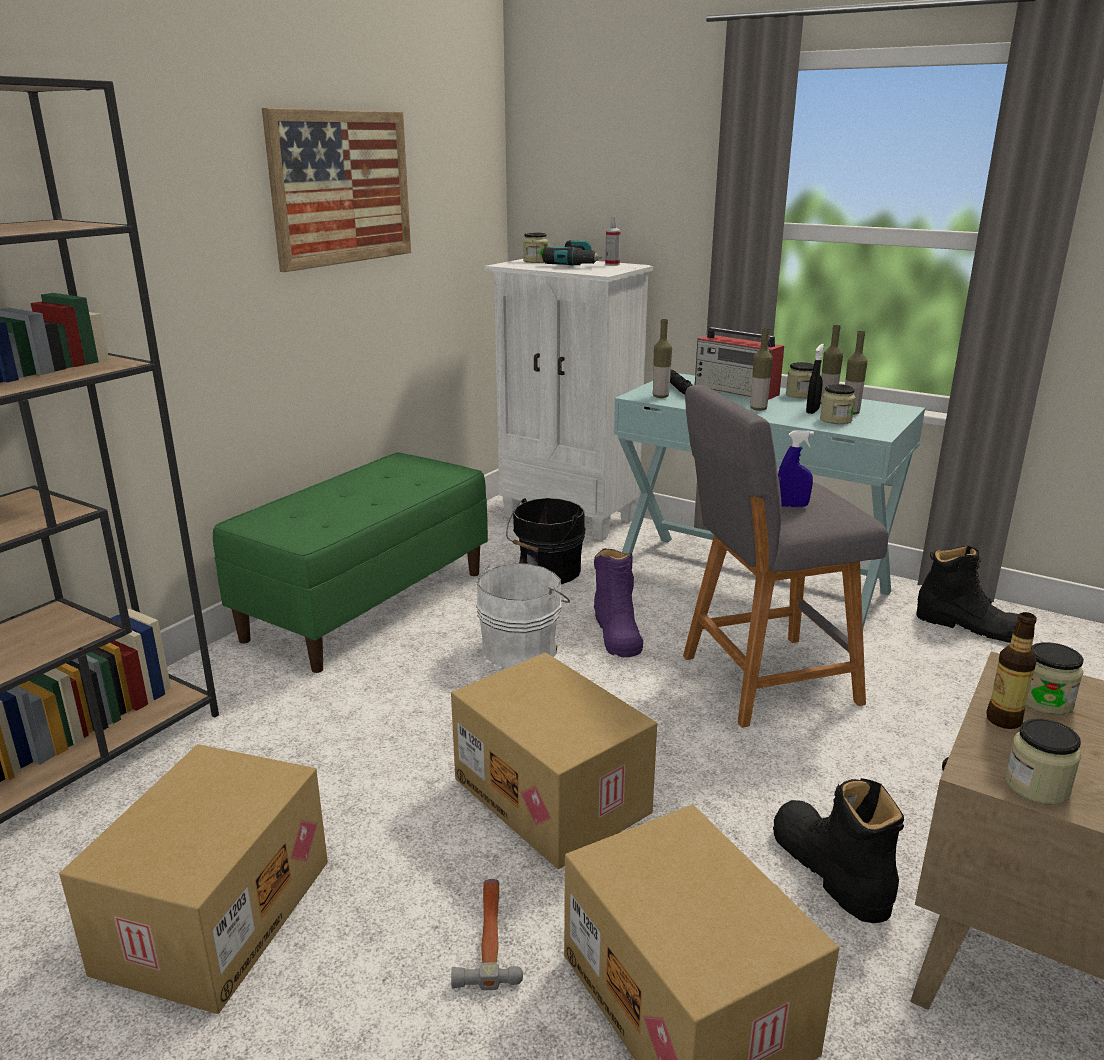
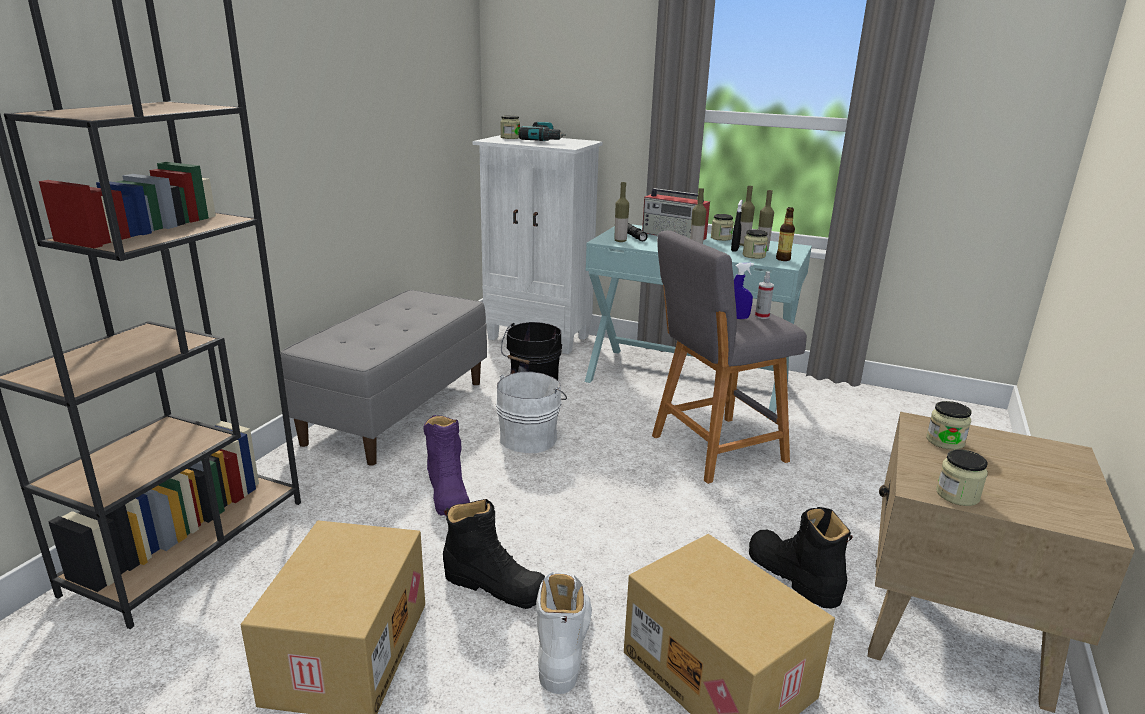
camera: 10 degrees left, 0 degrees up
(341, 188) = (368, 78): picture -> none
(367, 604) = (397, 411): green bench -> grey bench
(488, 936) = (564, 645): hammer -> white boot
(554, 795) = (584, 541): cardboard box -> none
(612, 264) = (571, 140): spray bottle -> spray bottle (762, 316)
(617, 633) = (598, 421): purple boot -> purple boot (447, 492)
(968, 626) = (846, 403): black boot -> black boot (495, 585)
(1003, 720) = (923, 455): bottle -> bottle (783, 259)

